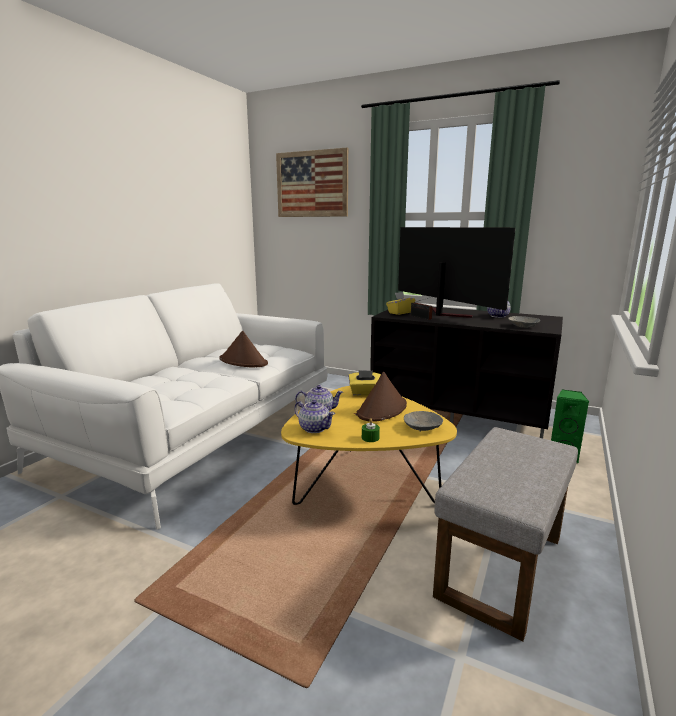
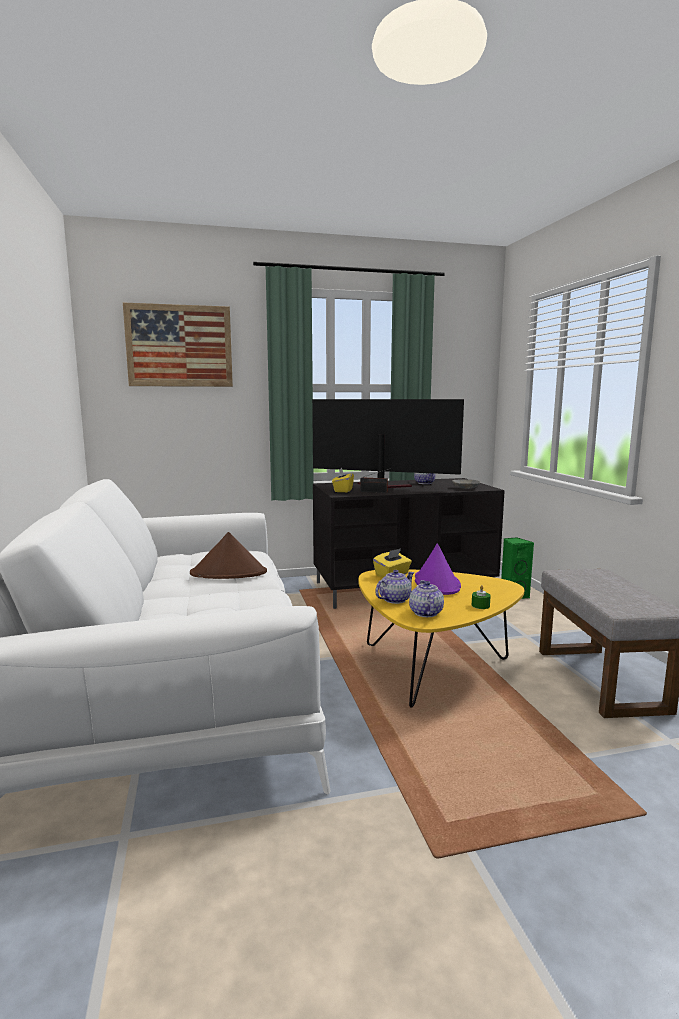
camera: 40 degrees left, 5 degrees down
(314, 428) = (425, 613): teapot -> teapot turned 90 degrees counterclockwise
(382, 409) = (436, 583): brown hat -> purple hat
(422, 427) = (492, 587): grey bowl -> none

